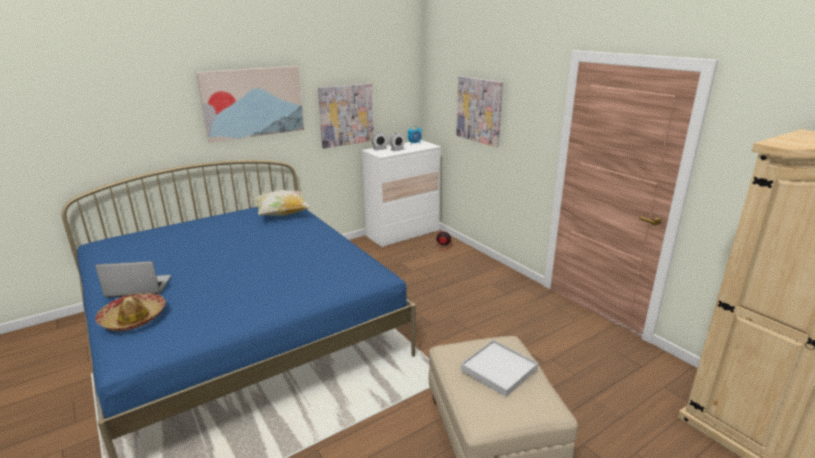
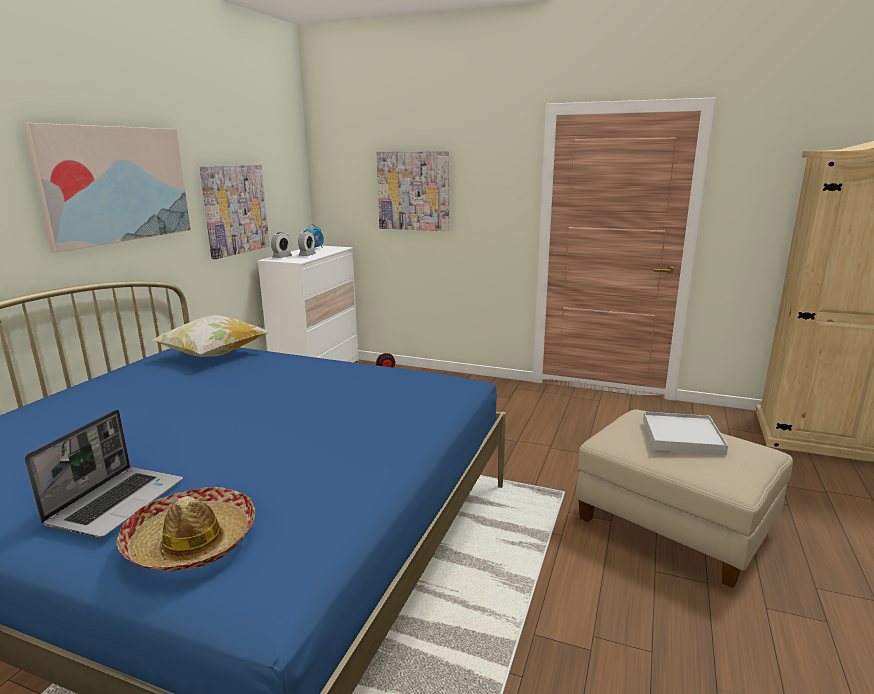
camera: 35 degrees left, 5 degrees down
(138, 288) = (117, 502): laptop -> laptop turned 150 degrees clockwise

